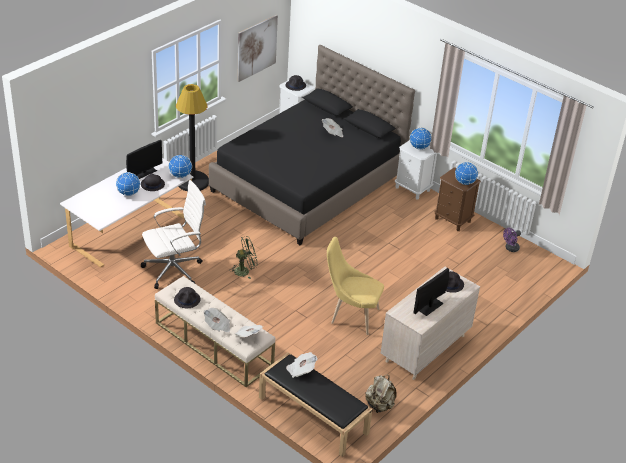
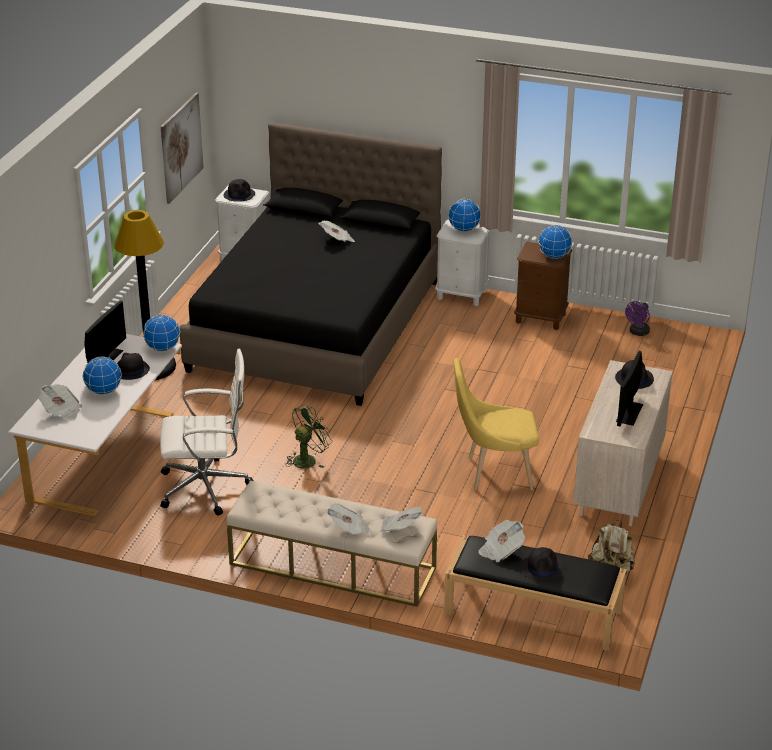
camera: 20 degrees left, 5 degrees down
(97, 199) = (62, 411): none -> newspaper
(175, 270) = (207, 487): white office chair -> white office chair turned 45 degrees clockwise
(187, 300) = (281, 508): black hat -> black hat (542, 568)

